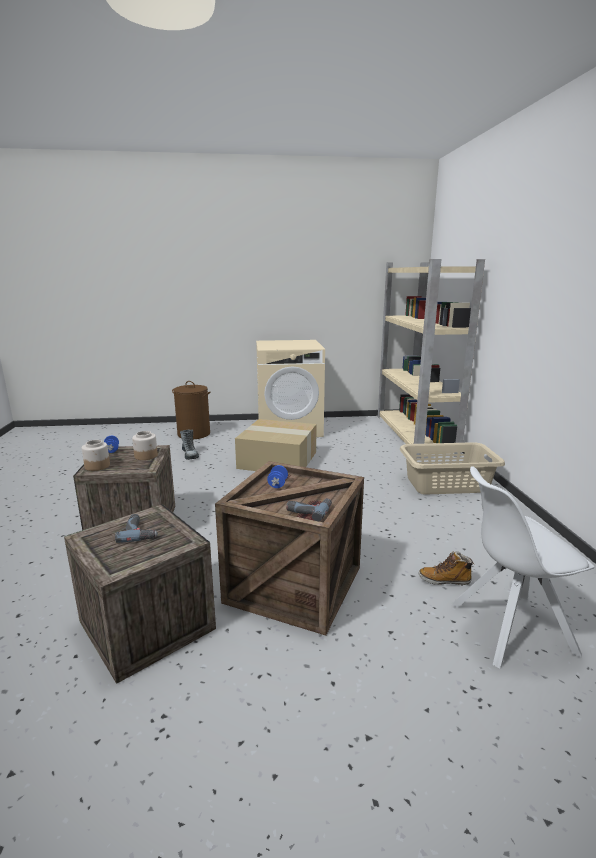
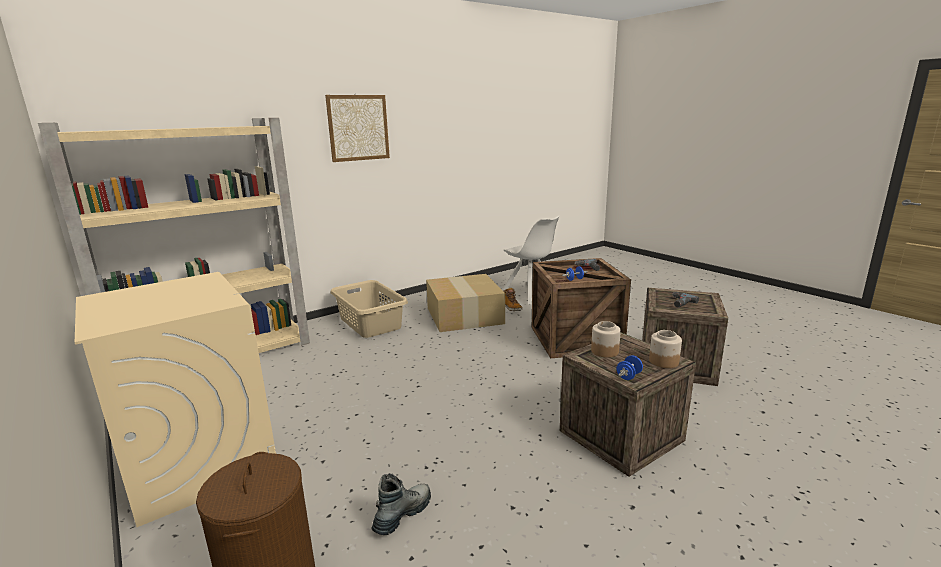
camera: 120 degrees left, 0 degrees up
(279, 459) = (366, 416): cardboard box -> cardboard box (463, 315)
(550, 270) = (358, 127): none -> picture

